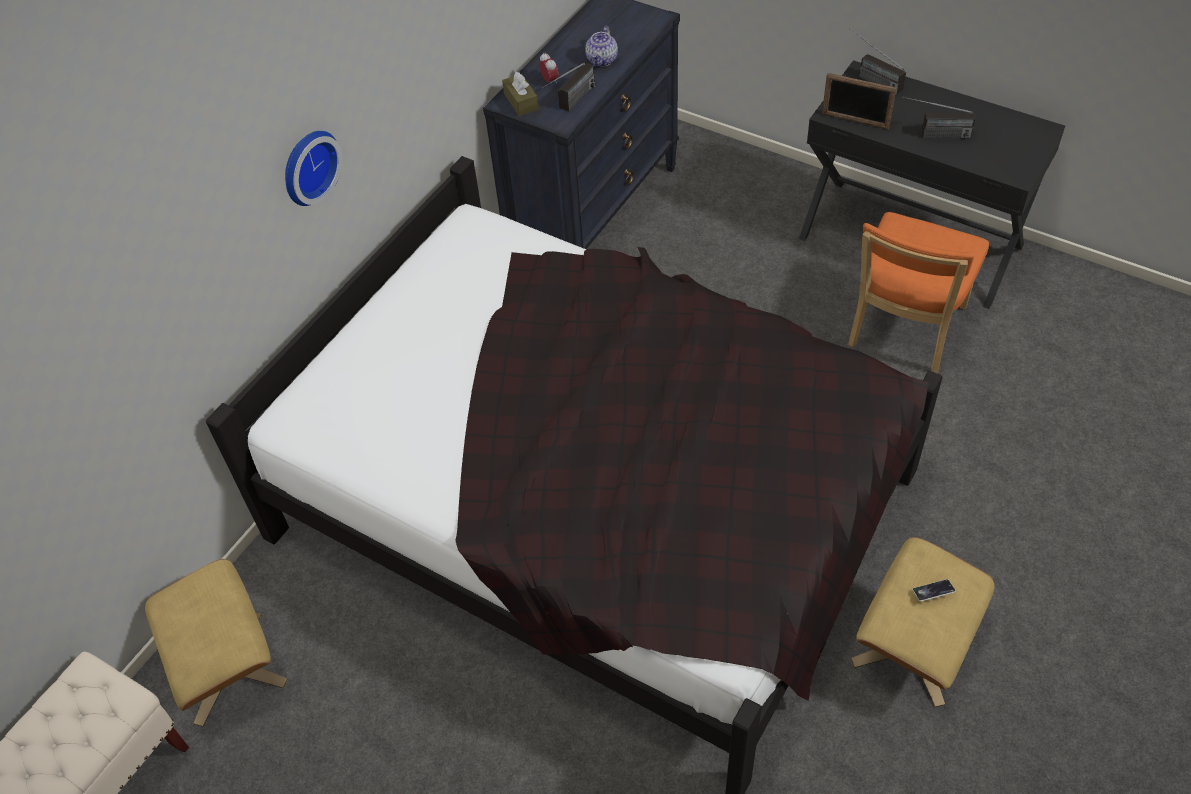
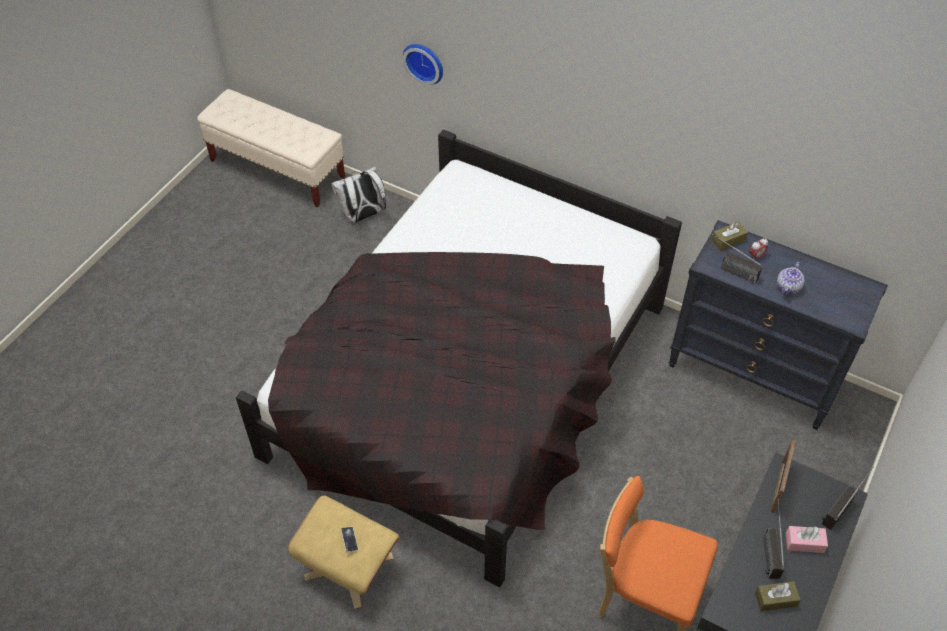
camera: 85 degrees right, 0 degrees up
(229, 667) = (362, 216): beige ottoman -> white backpack
(307, 166) = (568, 100): wall clock -> wall clock (425, 61)
(602, 60) = (788, 288): teapot -> teapot turned 75 degrees counterclockwise
(922, 109) = (804, 543): none -> pink tissue box
(993, 135) = (775, 599): none -> brown tissue box

